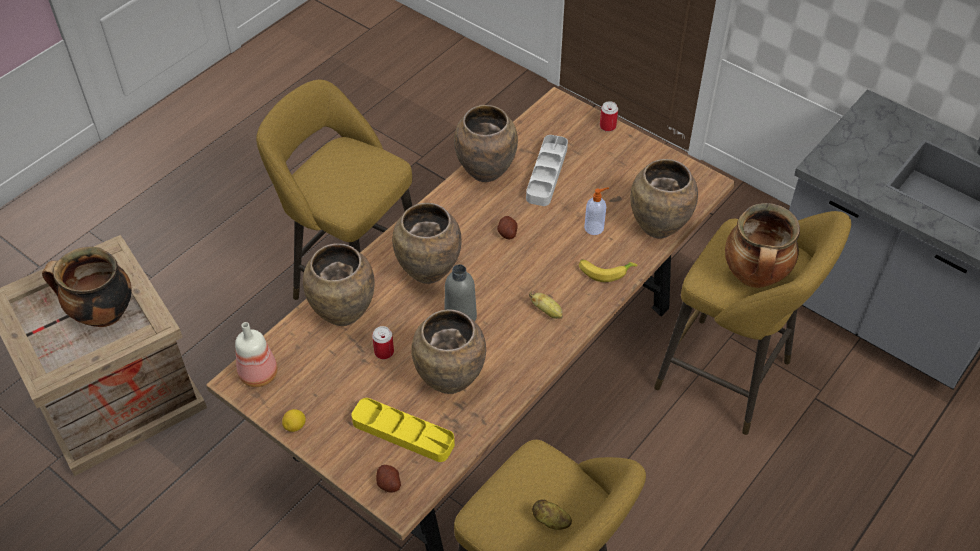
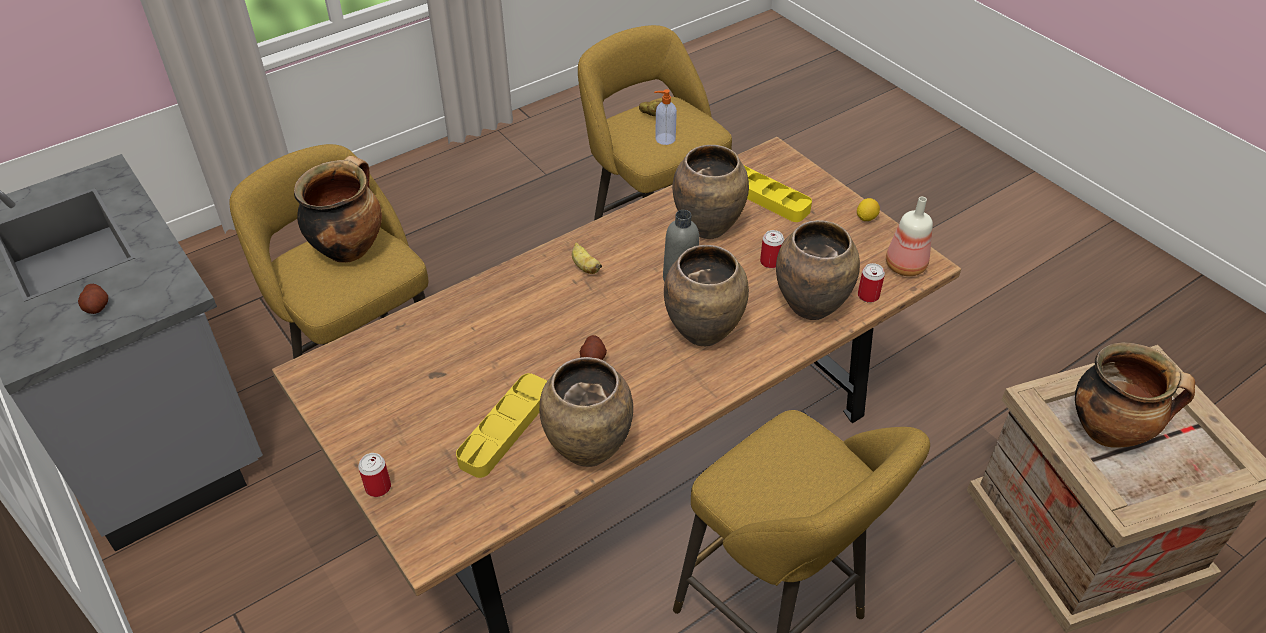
camera: 165 degrees left, 5 degrees down
(293, 334) = (868, 296): none -> can
(389, 483) = (782, 166): potato -> potato (97, 307)
(547, 173) = (505, 429): grey tray -> yellow tray
(594, 228) = (484, 344): soap dispenser -> soap dispenser (664, 139)
(605, 271) = (500, 294): banana -> none
(657, 226) = (409, 330): brown vase -> none

